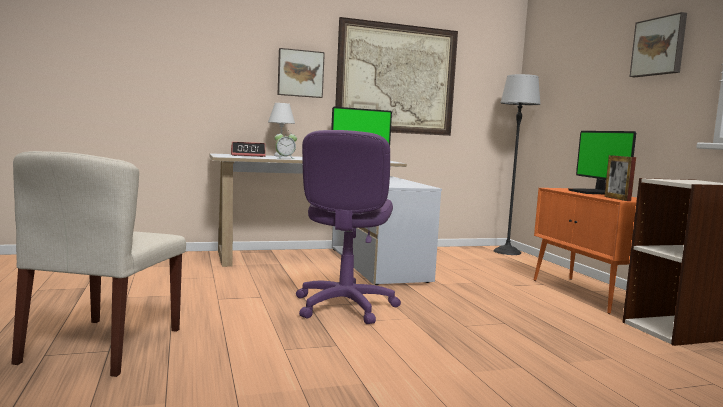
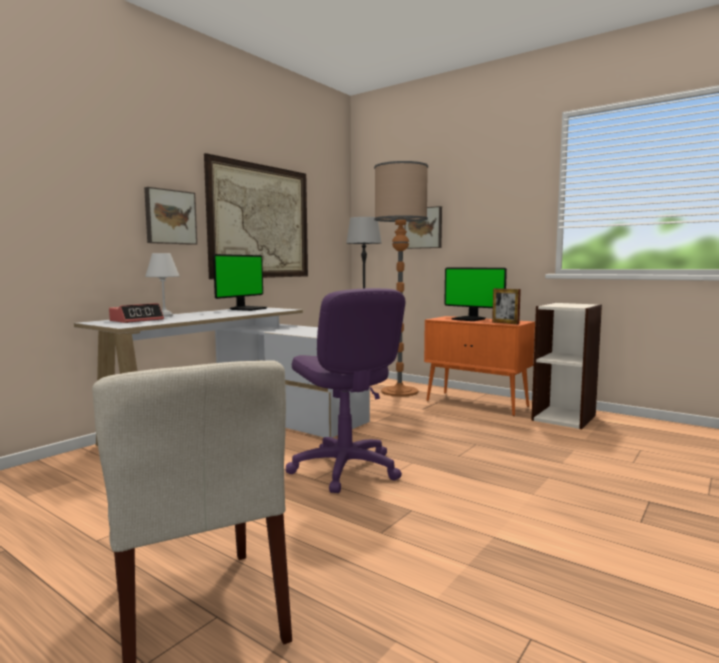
camera: 35 degrees left, 0 degrees up
(285, 158) = (189, 318): alarm clock -> none
(521, 268) = (399, 392): none -> floor lamp
(659, 46) = (499, 199): picture -> picture (424, 228)

